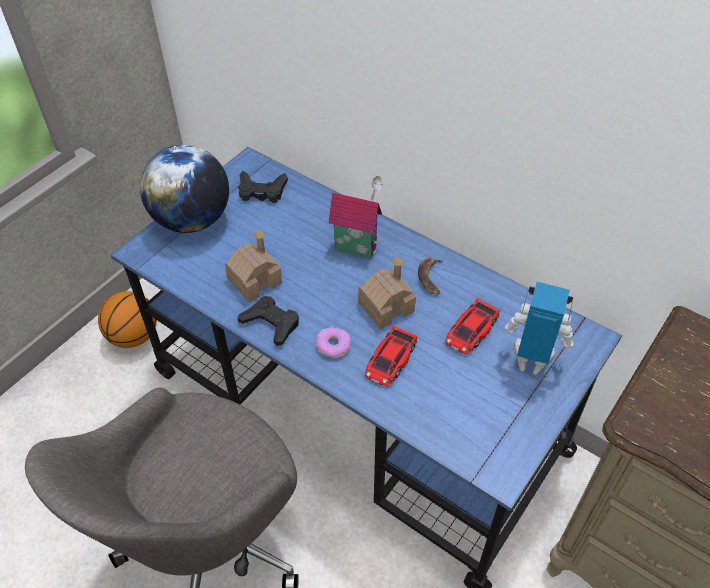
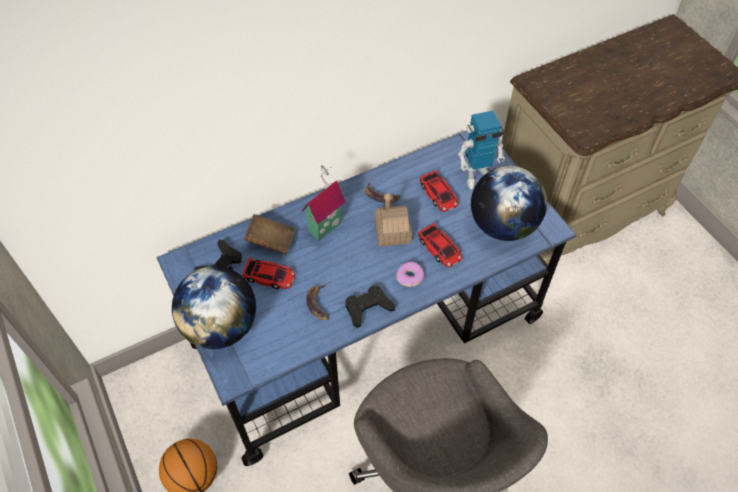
camera: 65 degrees left, 5 degrees up
(254, 280) = (318, 304): toy house -> banana
(268, 230) = (269, 276): none -> toy car
(311, 214) = (271, 241): none -> brown book
(468, 414) = (502, 225): none -> globe
(531, 360) = (478, 175): toy robot -> toy robot turned 150 degrees counterclockwise

